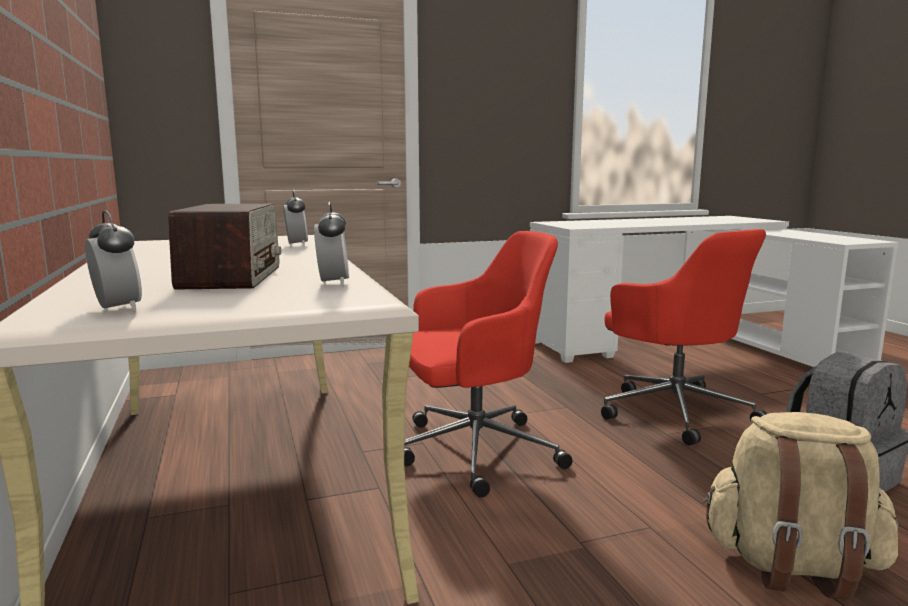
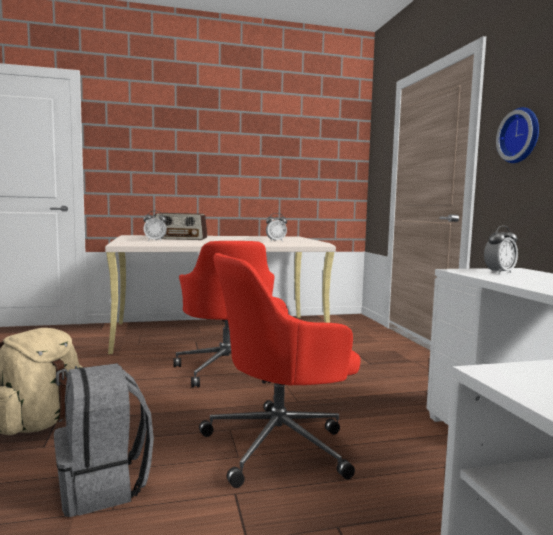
camera: 95 degrees right, 5 degrees down
(117, 309) = (135, 236): alarm clock -> alarm clock (499, 272)
(480, 102) = (521, 136): none -> wall clock

